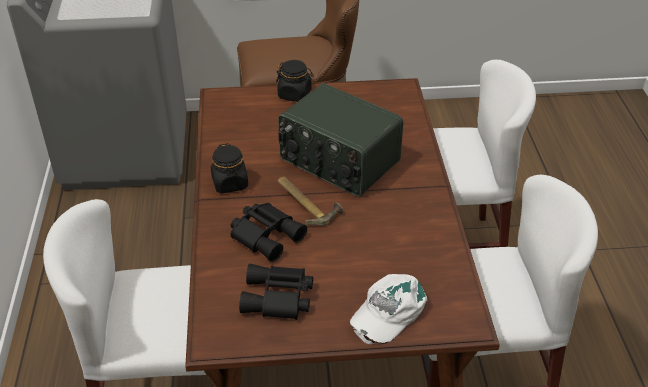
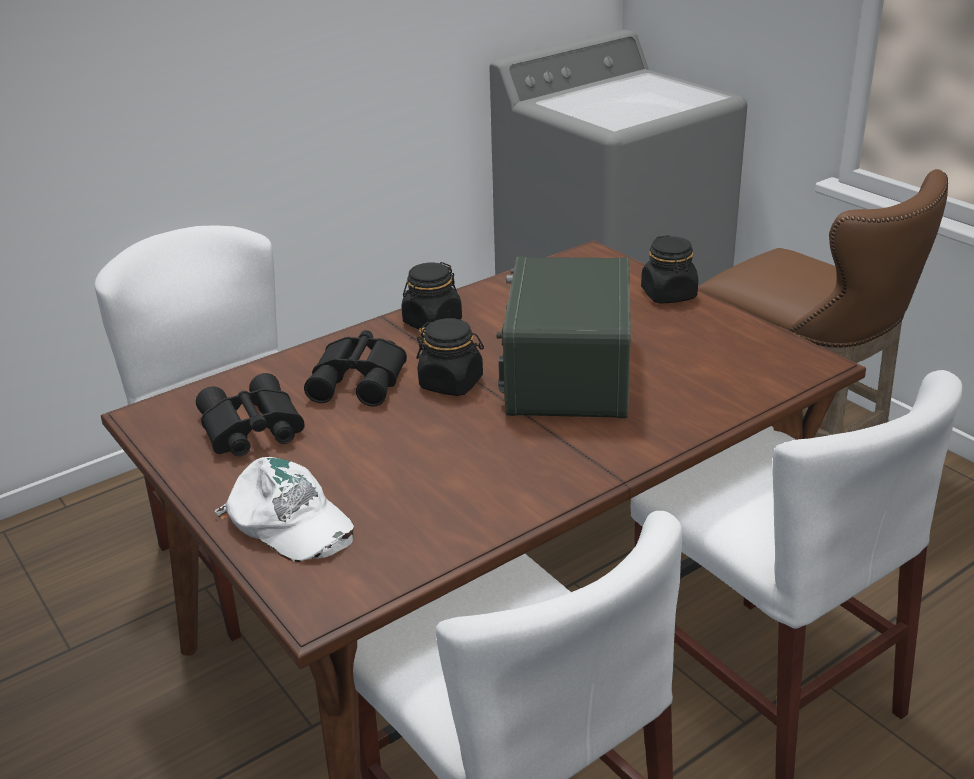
camera: 60 degrees right, 10 degrees down
(306, 202) = (451, 383): hammer -> black jar
(388, 311) = (288, 522): white cap -> white cap turned 150 degrees counterclockwise

